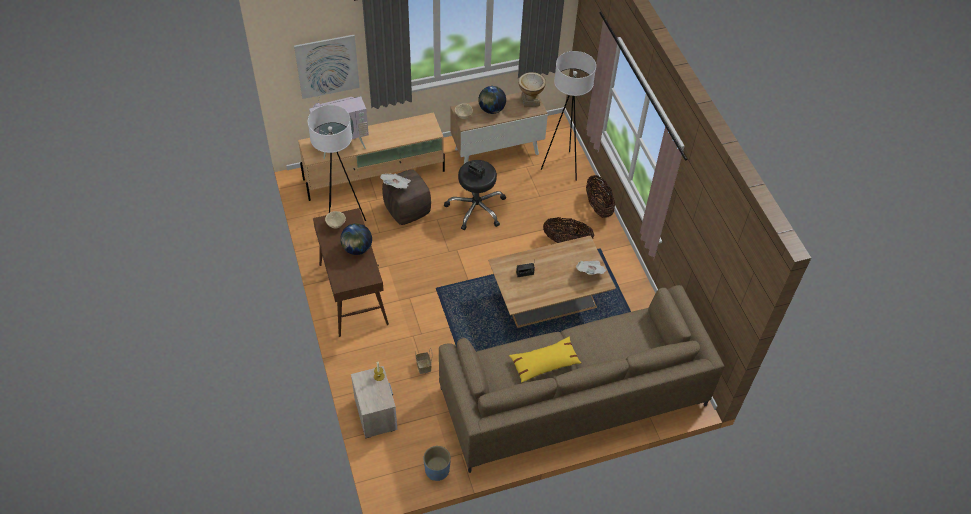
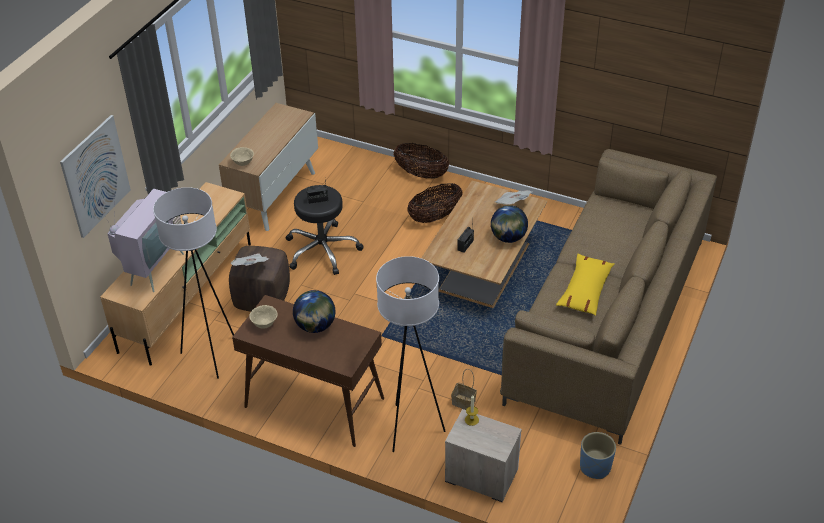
camera: 45 degrees left, 10 degrees down
(491, 109) = (261, 142): globe -> globe (508, 238)
(530, 101) = (285, 113): vase -> none
(562, 166) = (349, 167): white floor lamp -> white floor lamp (411, 428)

